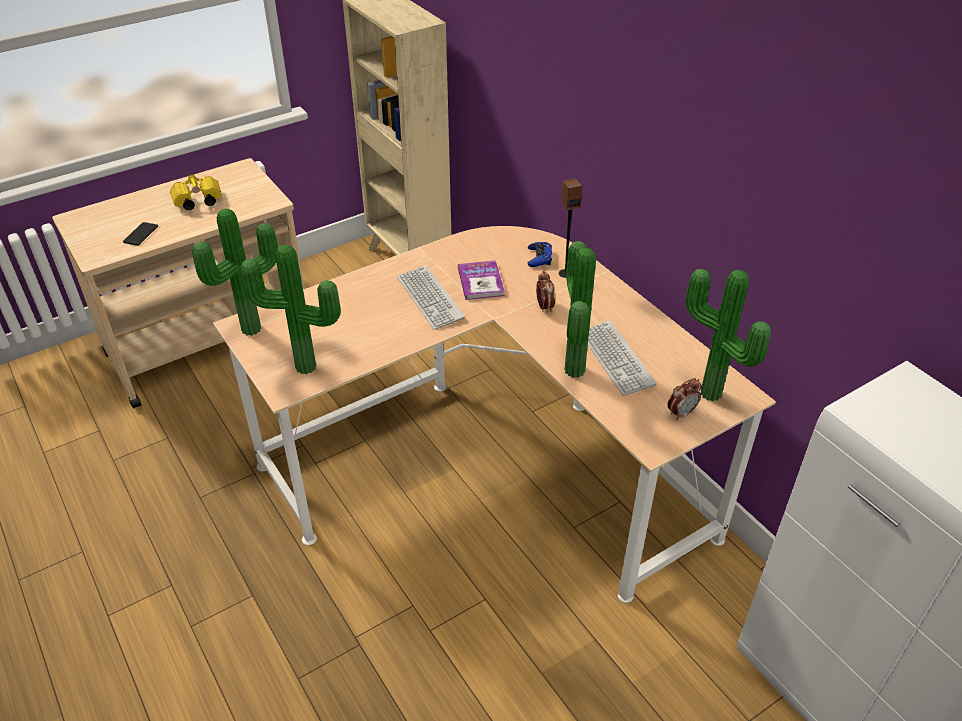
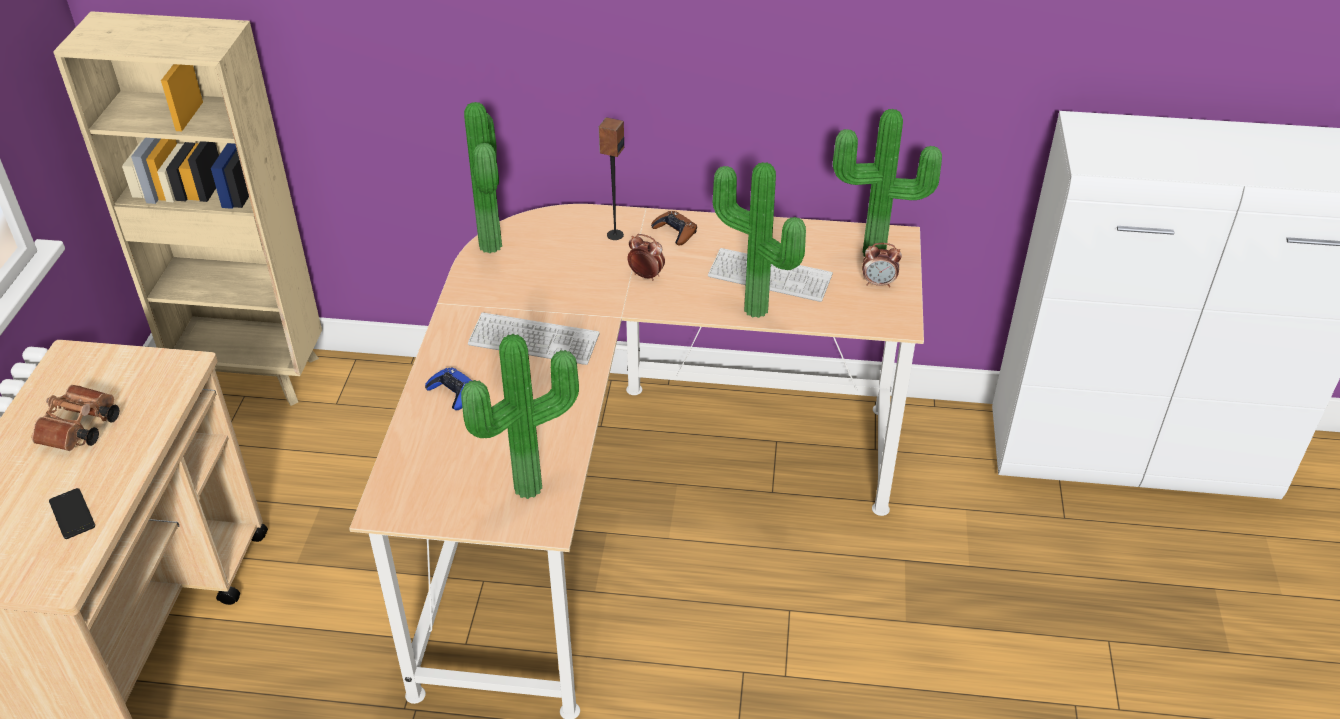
camera: 50 degrees left, 0 degrees up
(197, 202) = (80, 431): yellow binoculars -> brown binoculars
(254, 330) = (412, 500): potted plant -> potted plant (495, 245)
(480, 281) = (554, 293): book -> none
(539, 258) = (569, 236): blue game controller -> blue game controller (453, 392)
(602, 294) = (675, 232): none -> brown game controller
(681, 413) = (878, 283): alarm clock -> alarm clock turned 90 degrees clockwise

